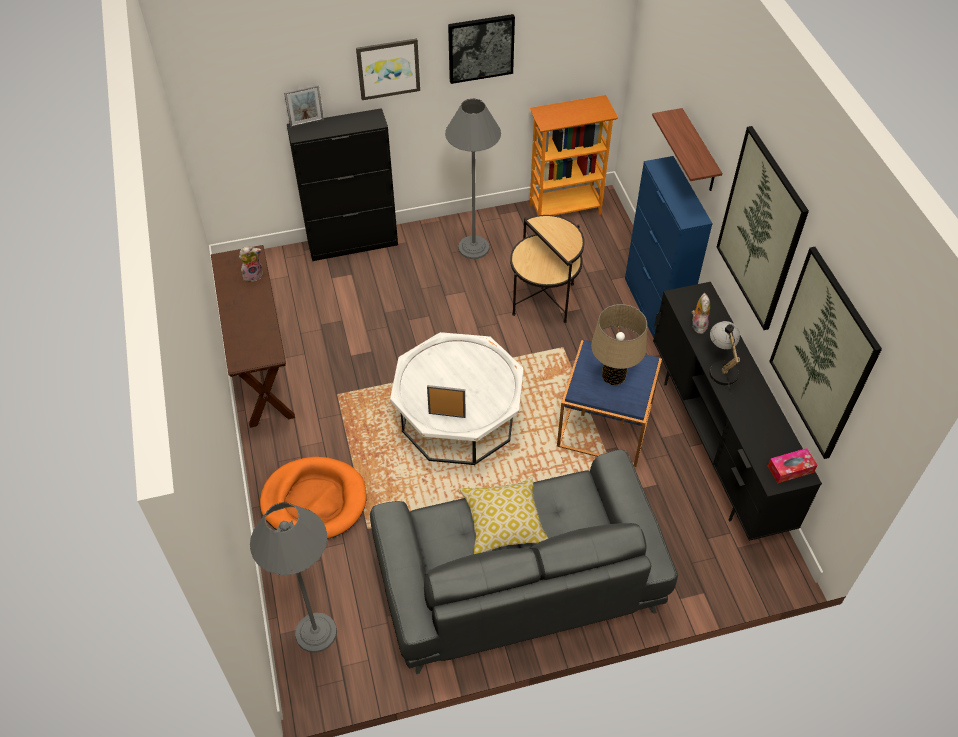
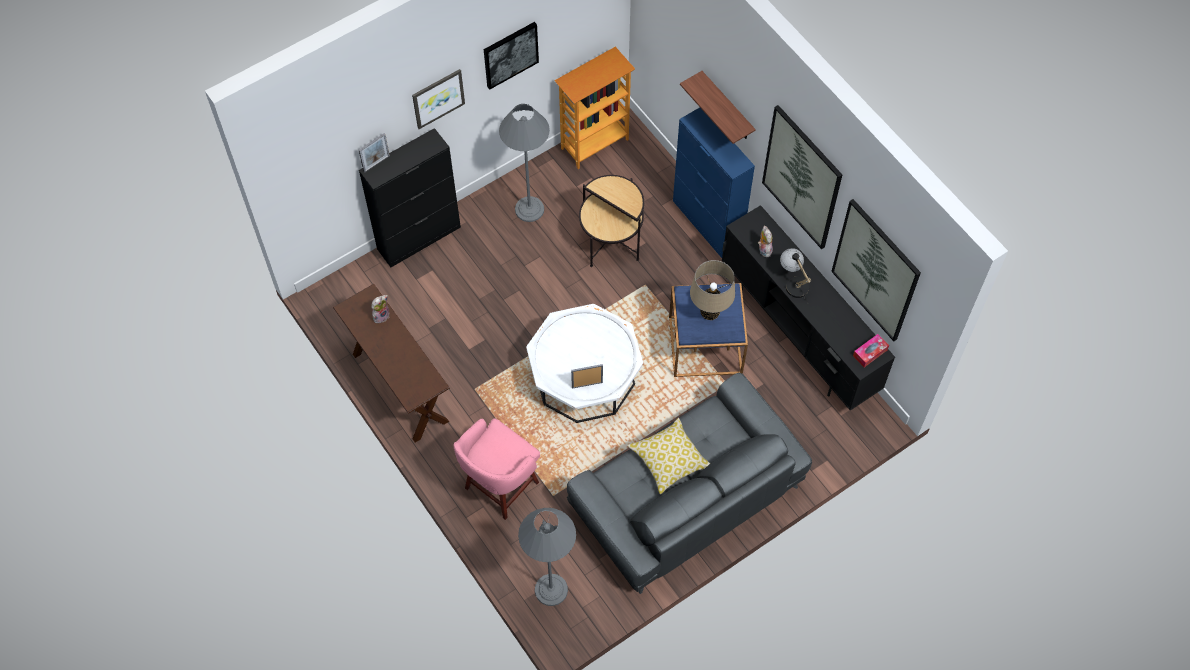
camera: 20 degrees left, 10 degrees up
(314, 501) = (500, 487): orange dog bed -> pink stool

